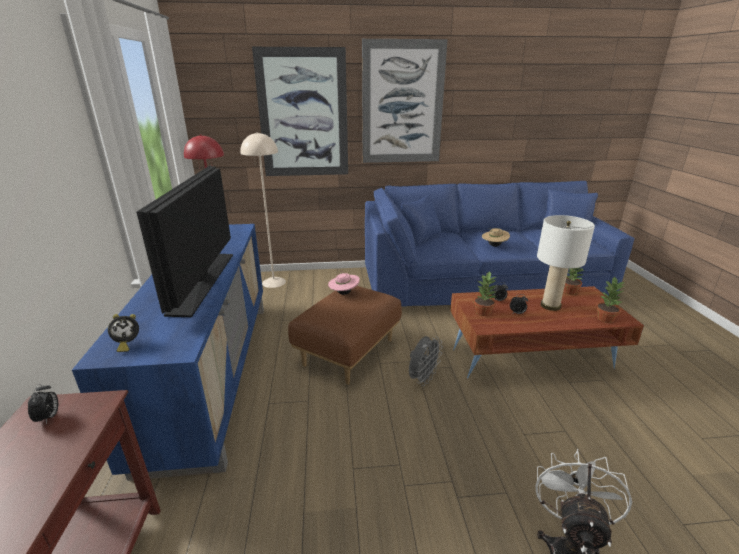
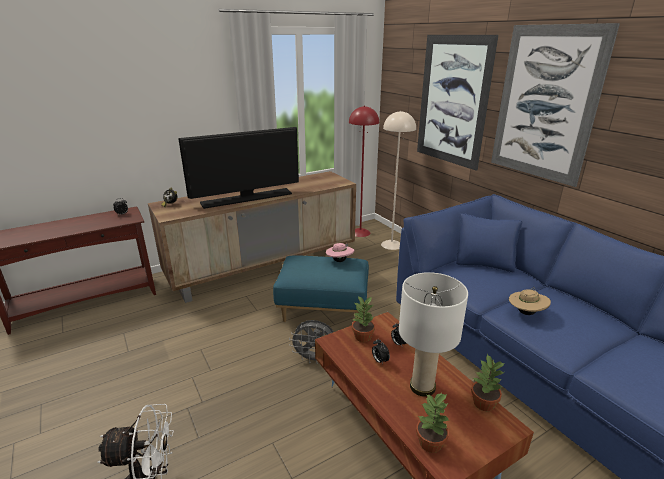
camera: 65 degrees right, 0 degrees up
(213, 372) = (264, 266): blue tv stand -> brown tv stand
(348, 352) = (324, 309): brown ottoman -> blue ottoman

